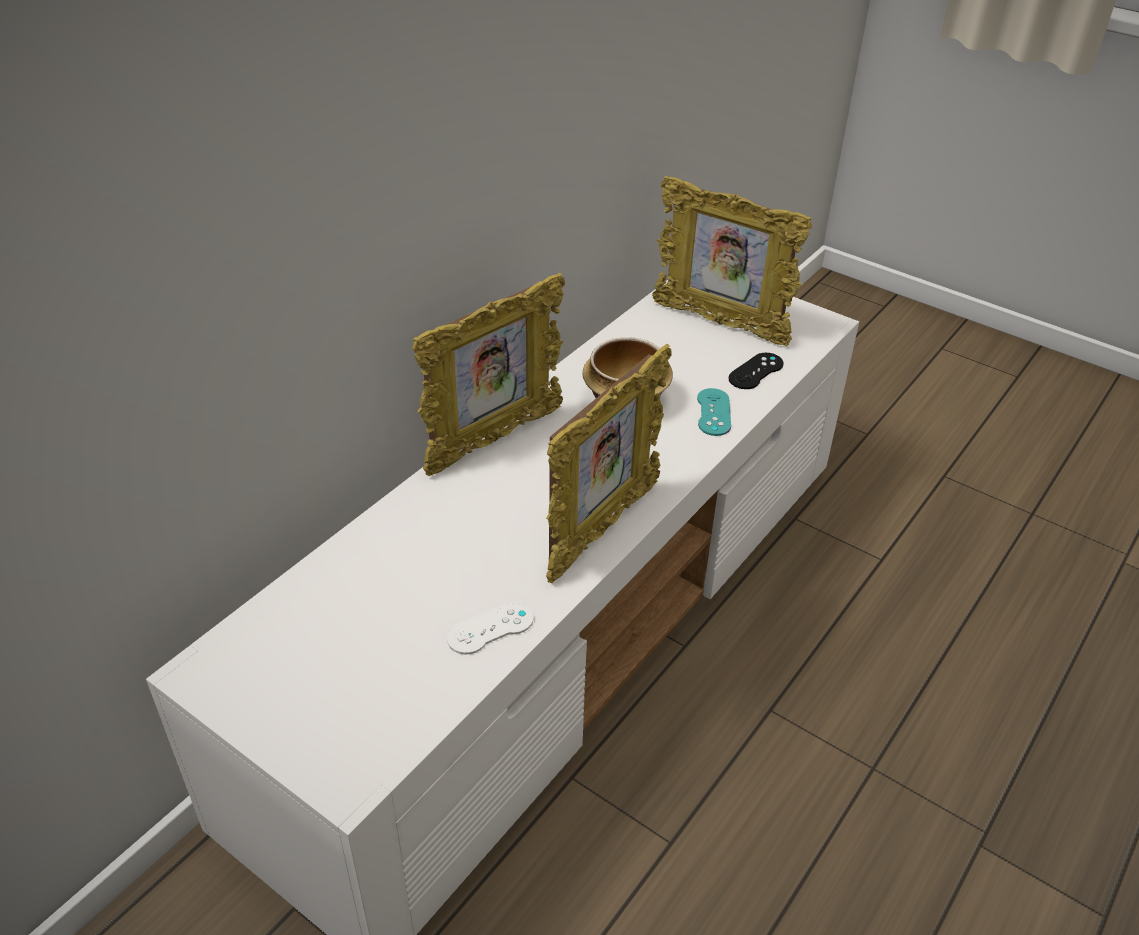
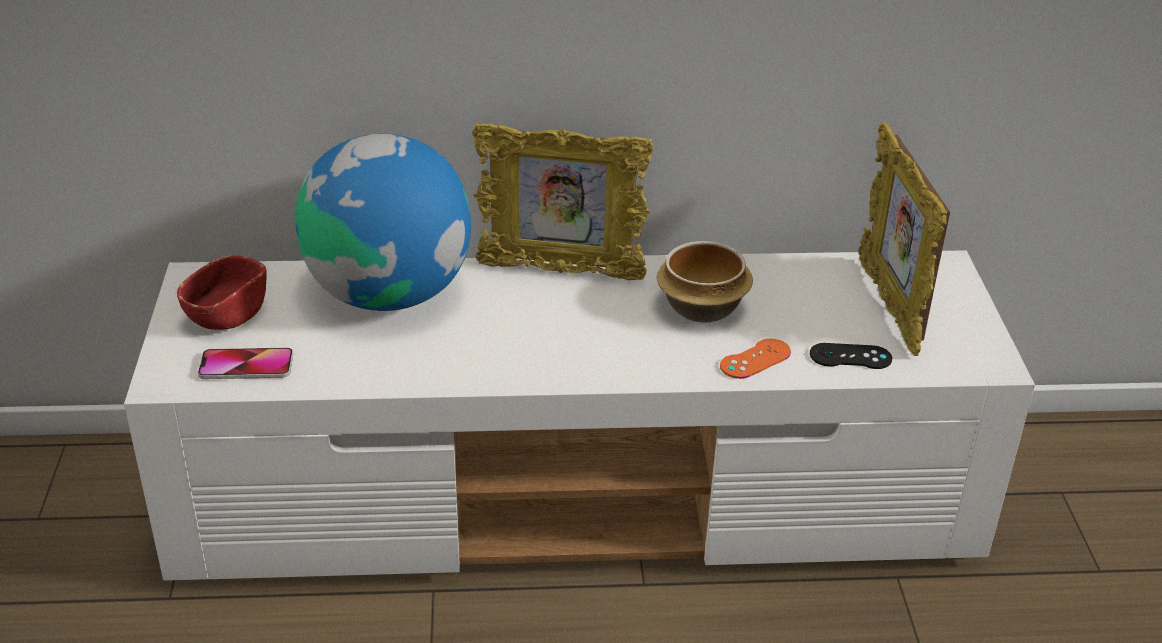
camera: 50 degrees right, 5 degrees down
(295, 678) = (227, 314): none -> red bowl
(395, 705) = (246, 366): none -> phone
(399, 551) = (388, 293): none -> globe
(490, 628) = (361, 369): white game controller -> none
(602, 530) = (527, 370): picture frame -> none
(713, 412) = (755, 359): turquoise game controller -> orange game controller

